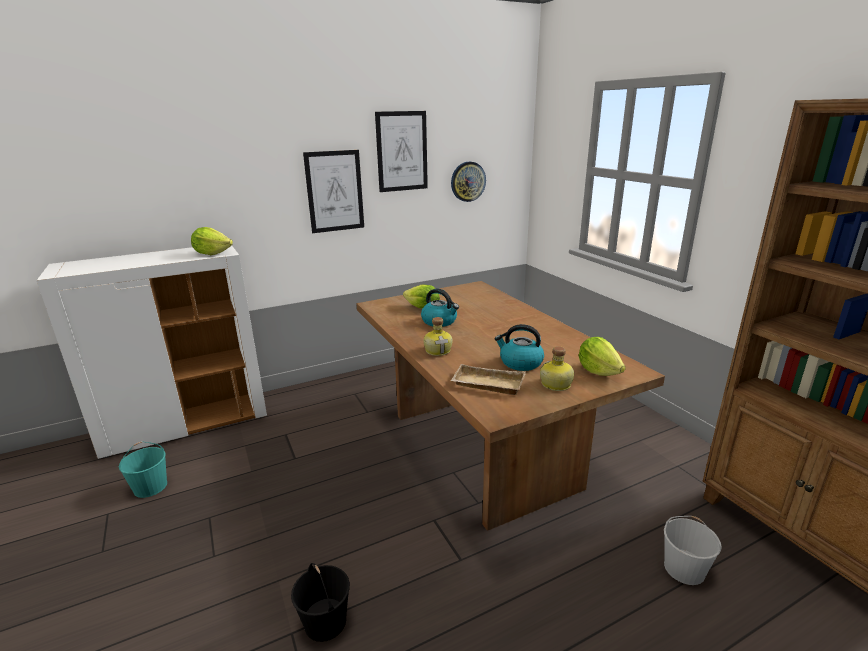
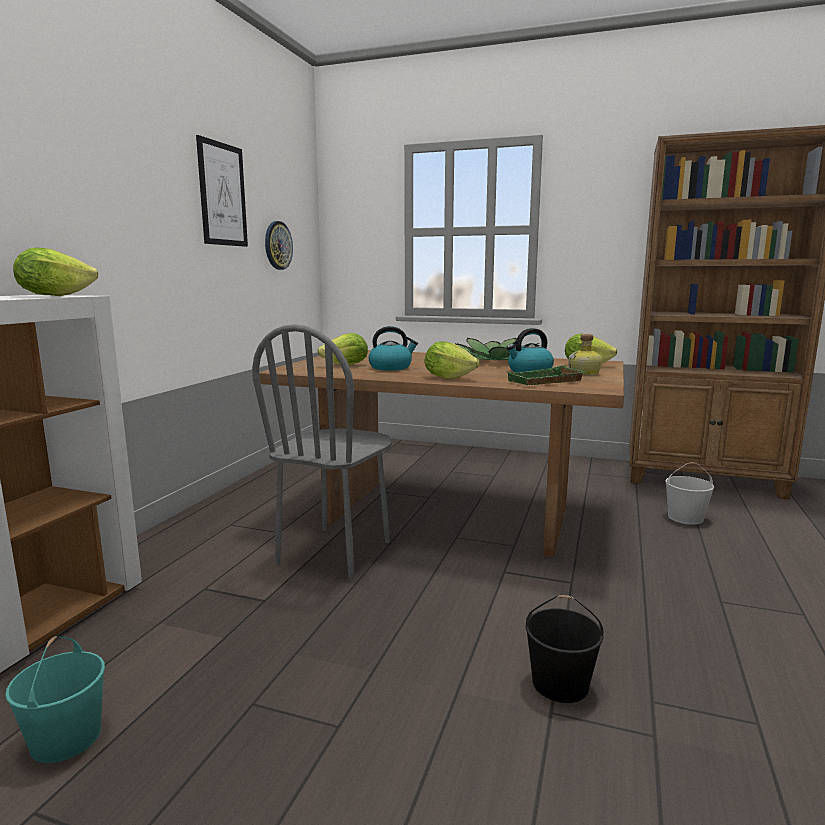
camera: 45 degrees left, 10 degrees down
(335, 191) = (159, 234): picture -> none
(370, 444) = (335, 552): none -> grey chair
(438, 350) = (448, 377): bottle -> lettuce
(486, 385) = (545, 382): beige tray -> green tray
(542, 334) = (494, 360): none -> potted plant

